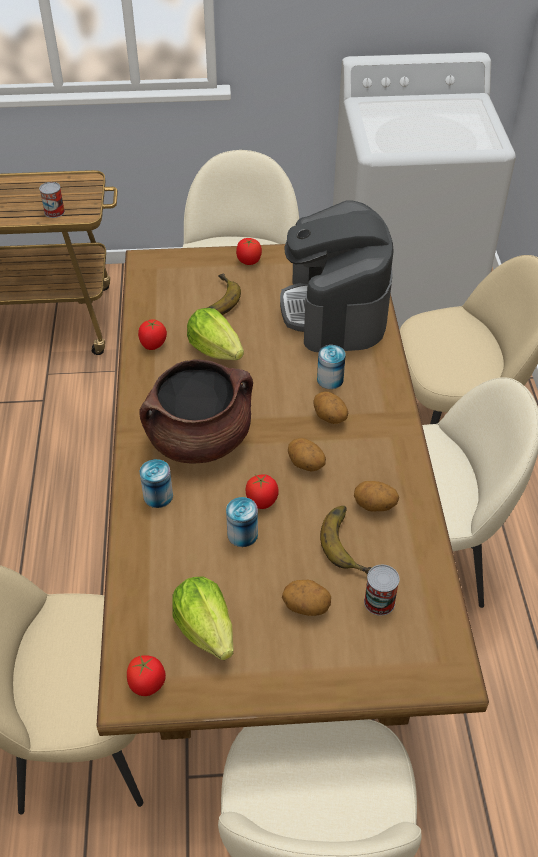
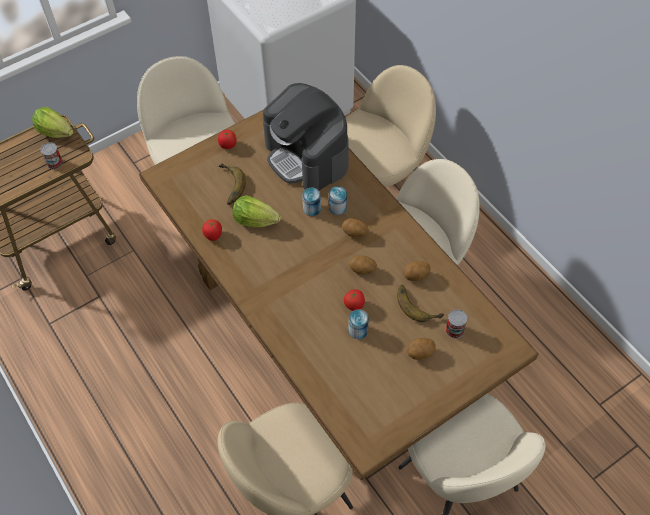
camera: 30 degrees left, 10 degrees up
(147, 684) = (370, 439): tomato -> none
(158, 496) = (294, 332): can -> can (312, 208)
(199, 439) = (290, 285): brown cooking pot -> none
(206, 629) = (378, 394): lettuce -> lettuce (55, 131)

